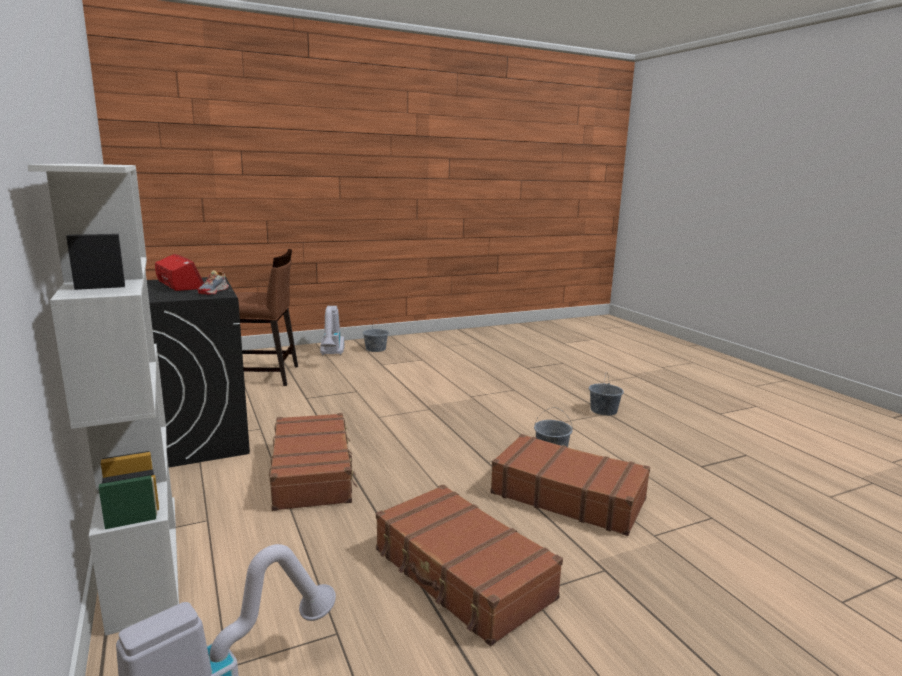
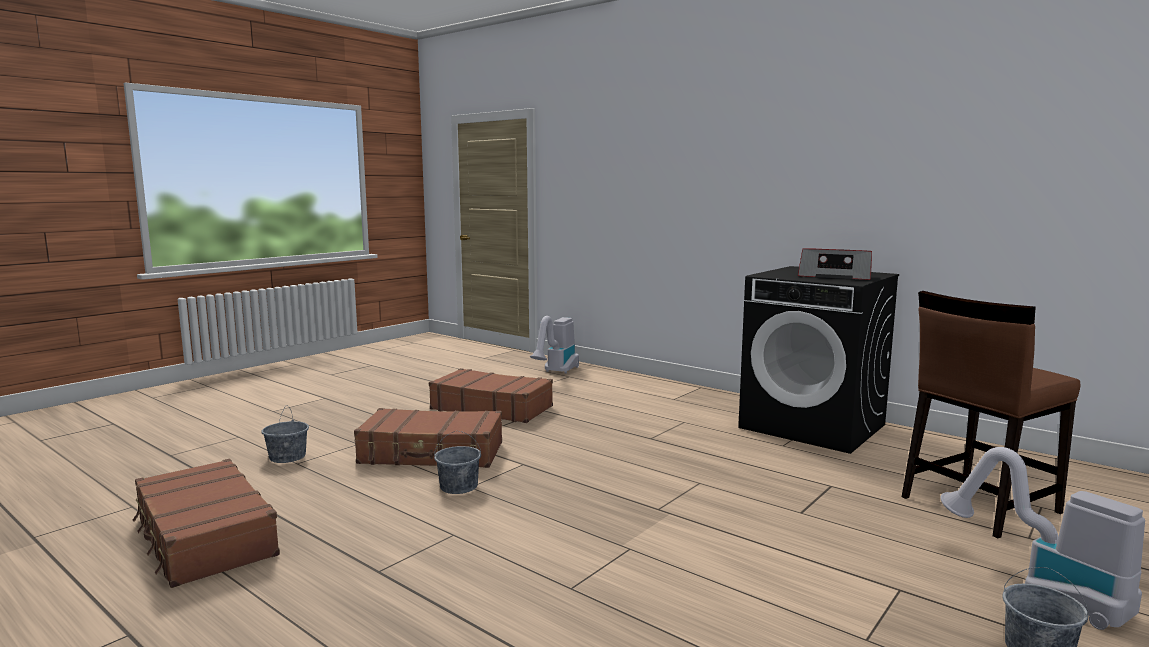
camera: 155 degrees right, 5 degrees down
(144, 556) = (671, 386): white bookcase -> none
(213, 291) = (781, 276): shoe -> none
(313, 472) = (662, 428): brown suitcase -> brown suitcase (204, 537)
(603, 411) = (385, 575): grey bucket -> grey bucket (287, 457)

